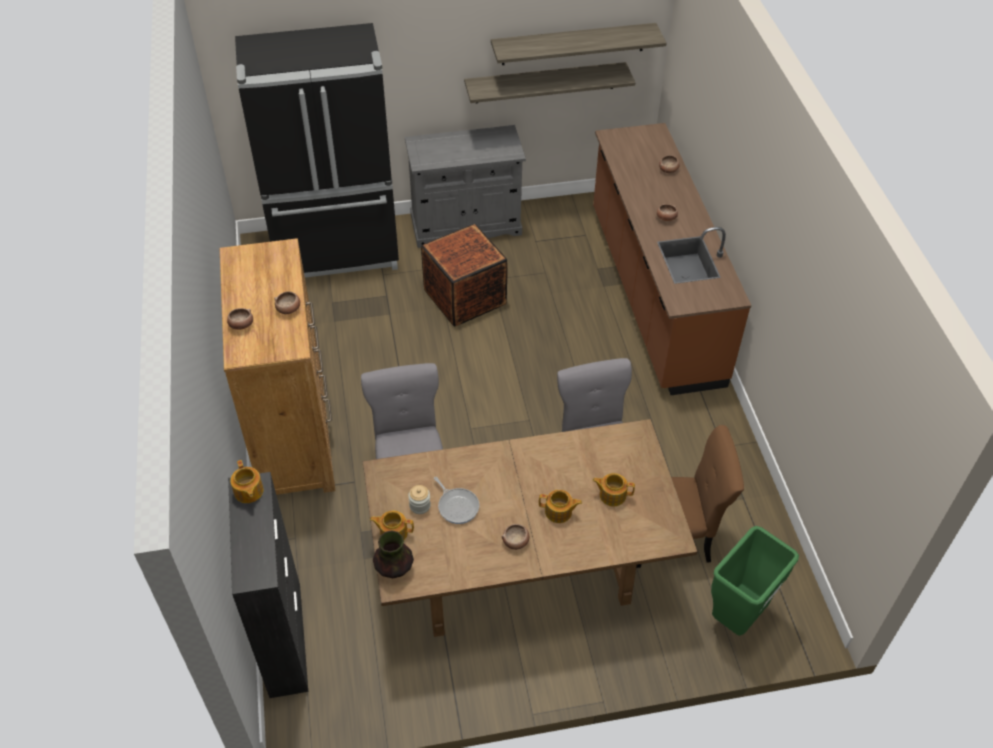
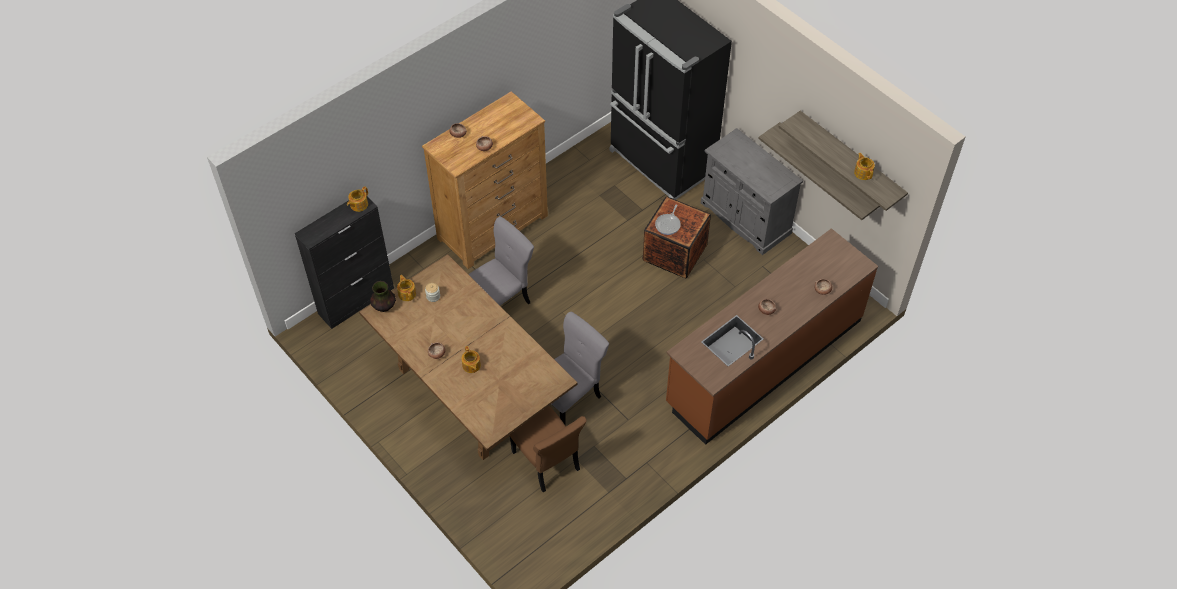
camera: 60 degrees right, 5 degrees up
(457, 506) = (444, 314): frying pan -> frying pan (668, 224)
(612, 495) = (501, 387): teapot -> teapot (863, 172)
(736, 618) = (508, 523): green trash can -> none

